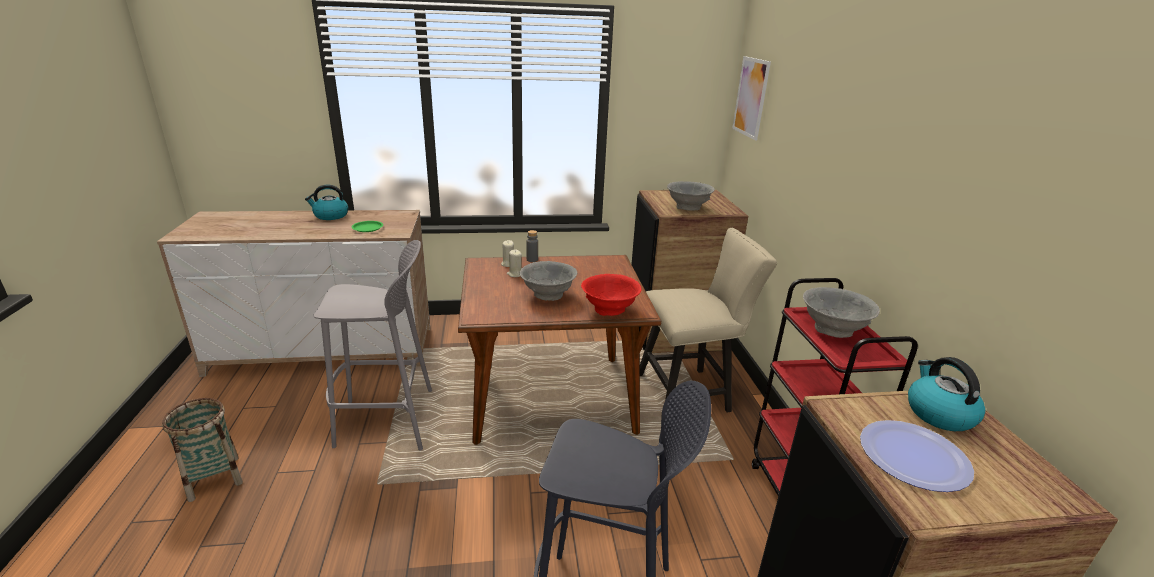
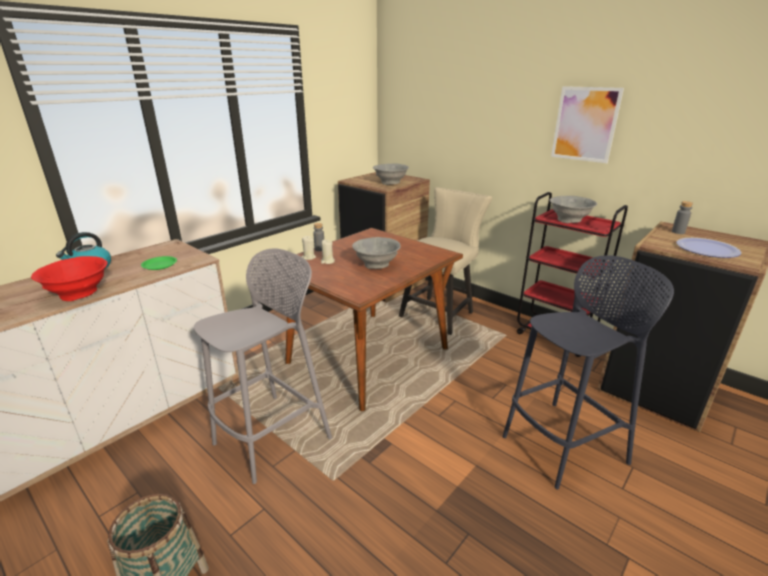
camera: 40 degrees left, 0 degrees up
(609, 310) = (428, 259): red bowl -> red bowl (79, 294)
(751, 97) = (403, 95): picture -> picture (585, 124)
(938, 413) = (678, 232): kettle -> grey bottle

